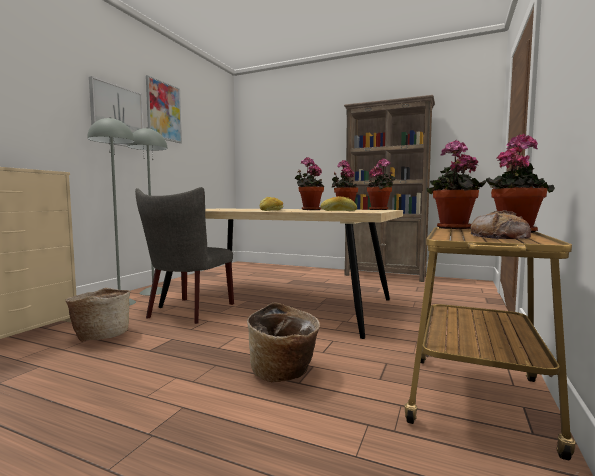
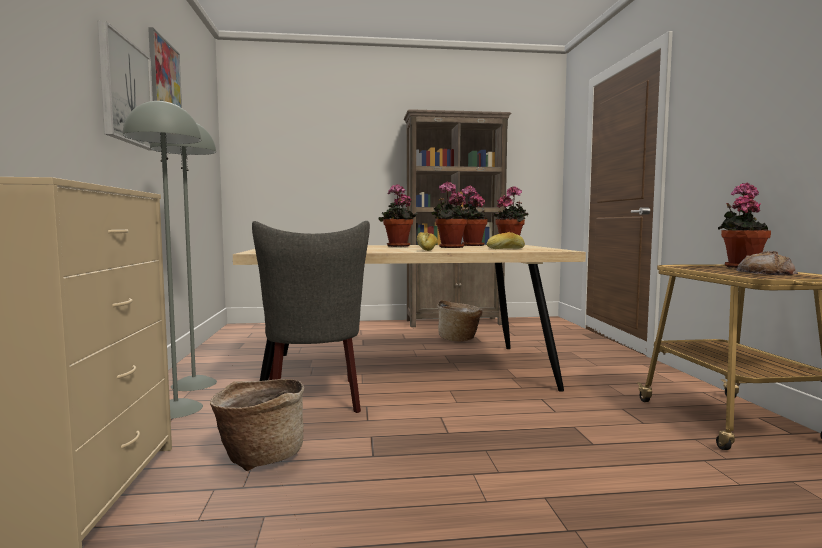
camera: 30 degrees left, 0 degrees up
(283, 373) = (563, 439): basket -> basket (459, 339)
(453, 228) = (684, 266): potted plant -> potted plant (397, 246)

